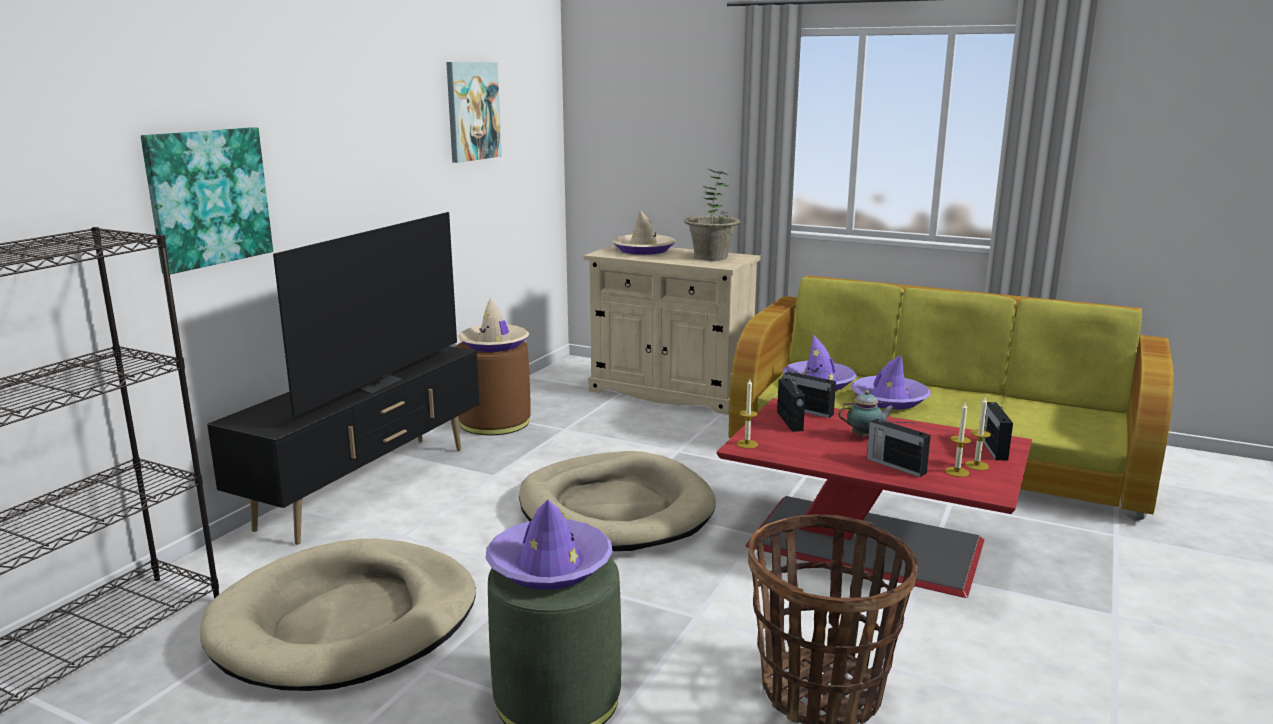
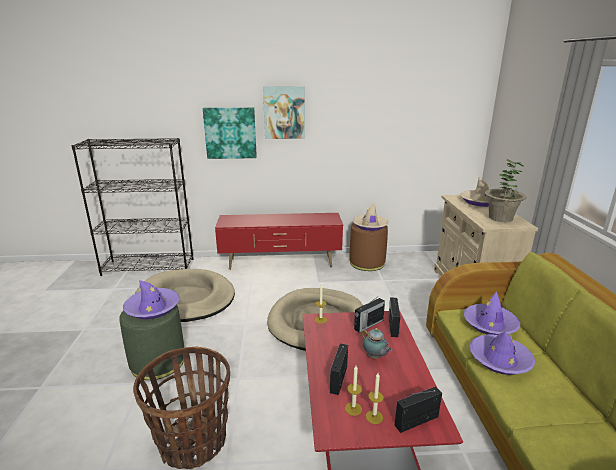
camera: 60 degrees right, 5 degrees up
(368, 487) = (281, 263): black tv stand -> red tv stand
(374, 384) = (281, 222): television -> none
(472, 111) = (401, 106): picture -> picture (284, 112)

